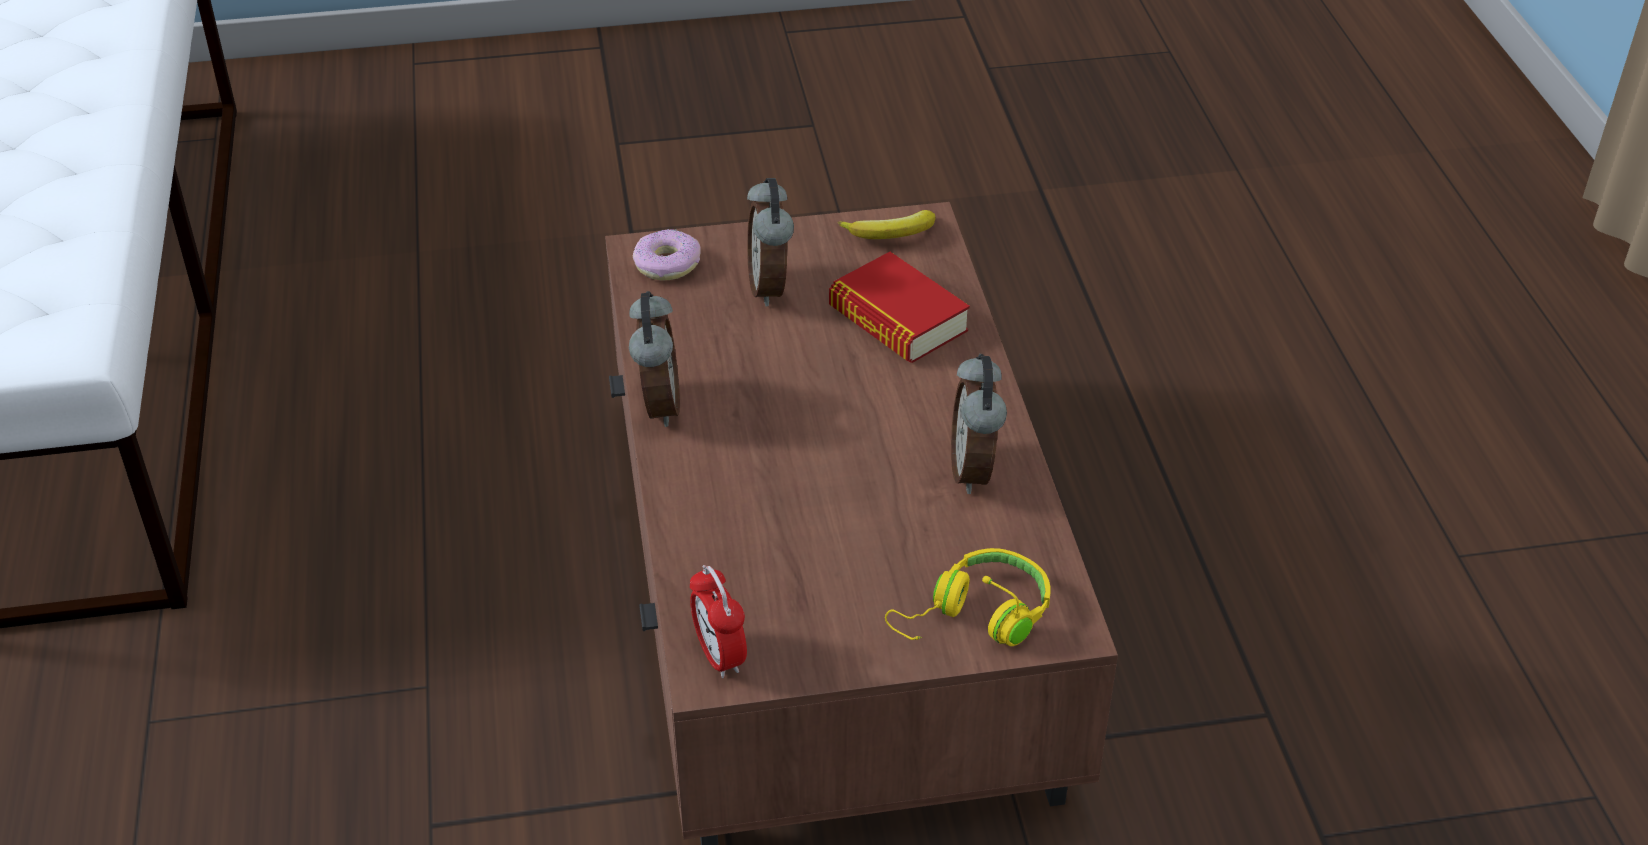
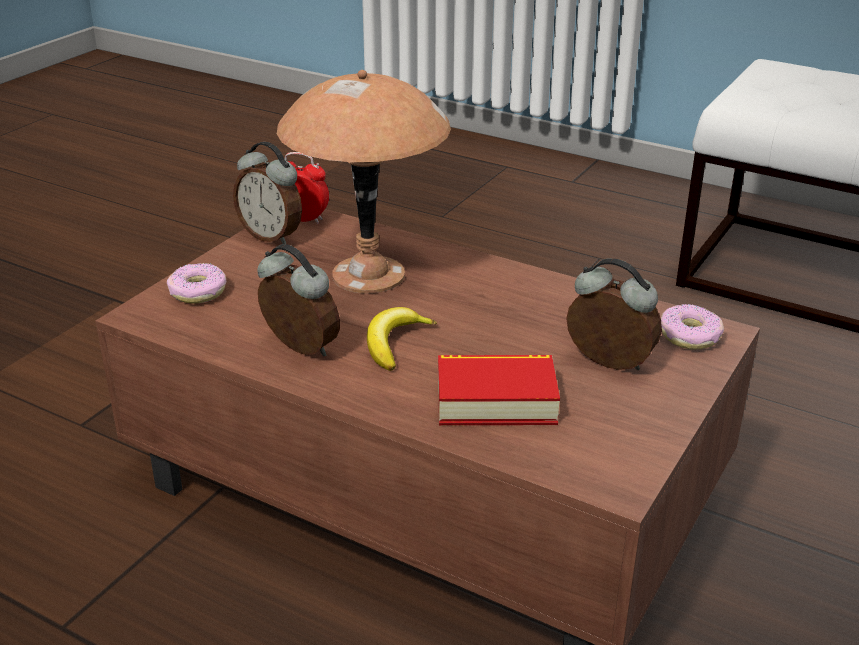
camera: 130 degrees right, 10 degrees down
(657, 405) = (525, 274): alarm clock -> alarm clock (272, 236)
(790, 513) = (367, 275): none -> brown table lamp
(891, 234) = (618, 456): banana -> banana (395, 344)
(976, 617) = (198, 292): yellow headphones -> donut

